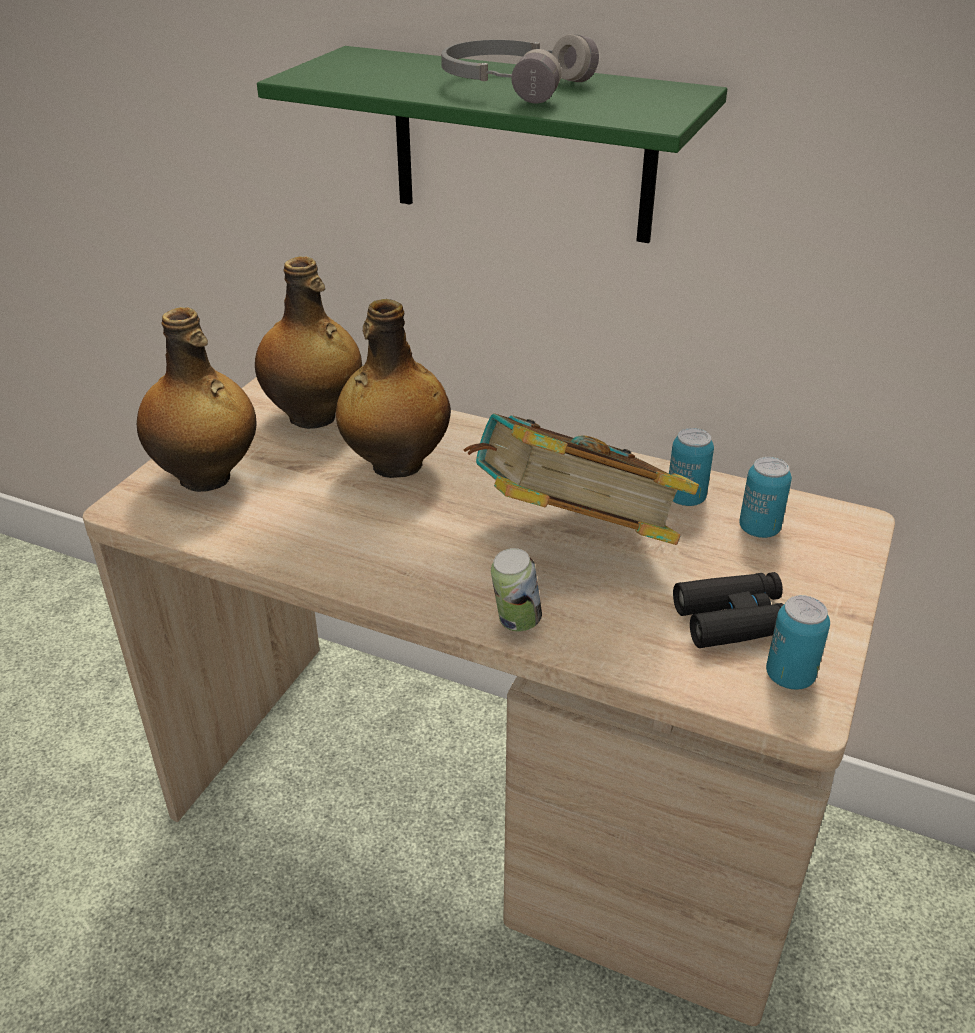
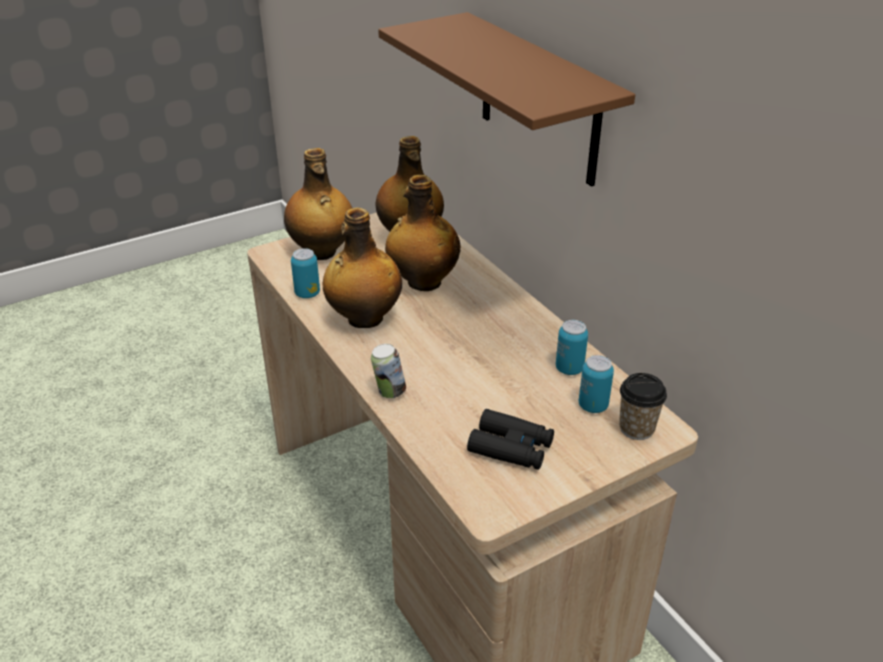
camera: 35 degrees right, 0 degrees up
(371, 542) = (364, 319): none -> bottle
(512, 85) = (504, 62): grey headphones -> none
(522, 146) = (539, 100): green shelf -> brown shelf
(571, 538) = (471, 362): book -> none
(789, 676) = (503, 491): can -> can (307, 293)
(829, 533) = (636, 428): none -> cup

